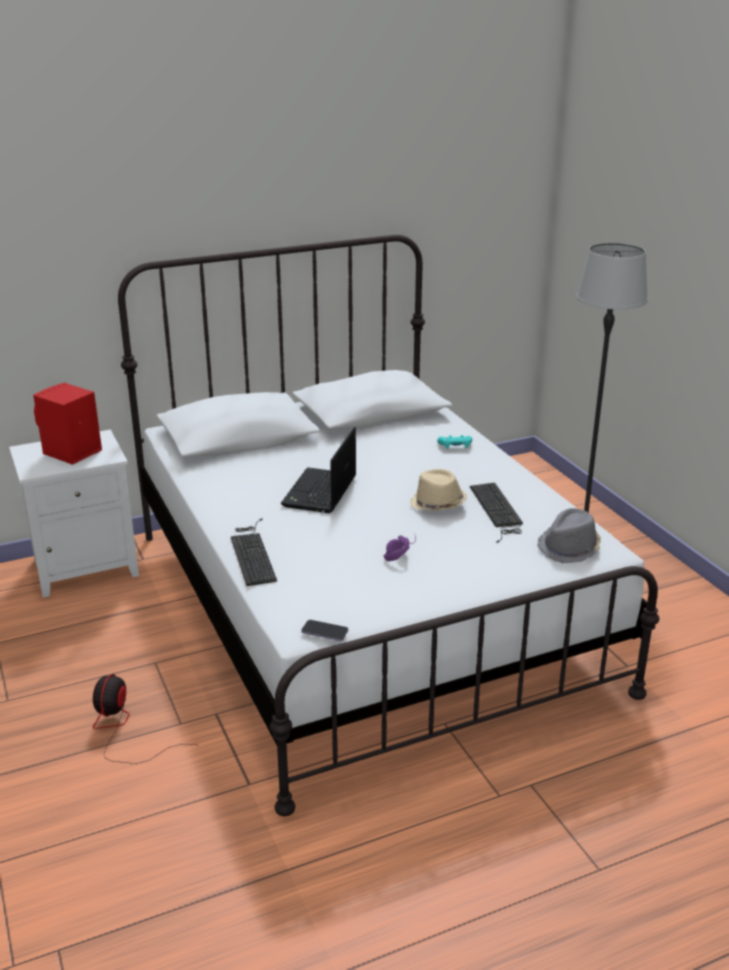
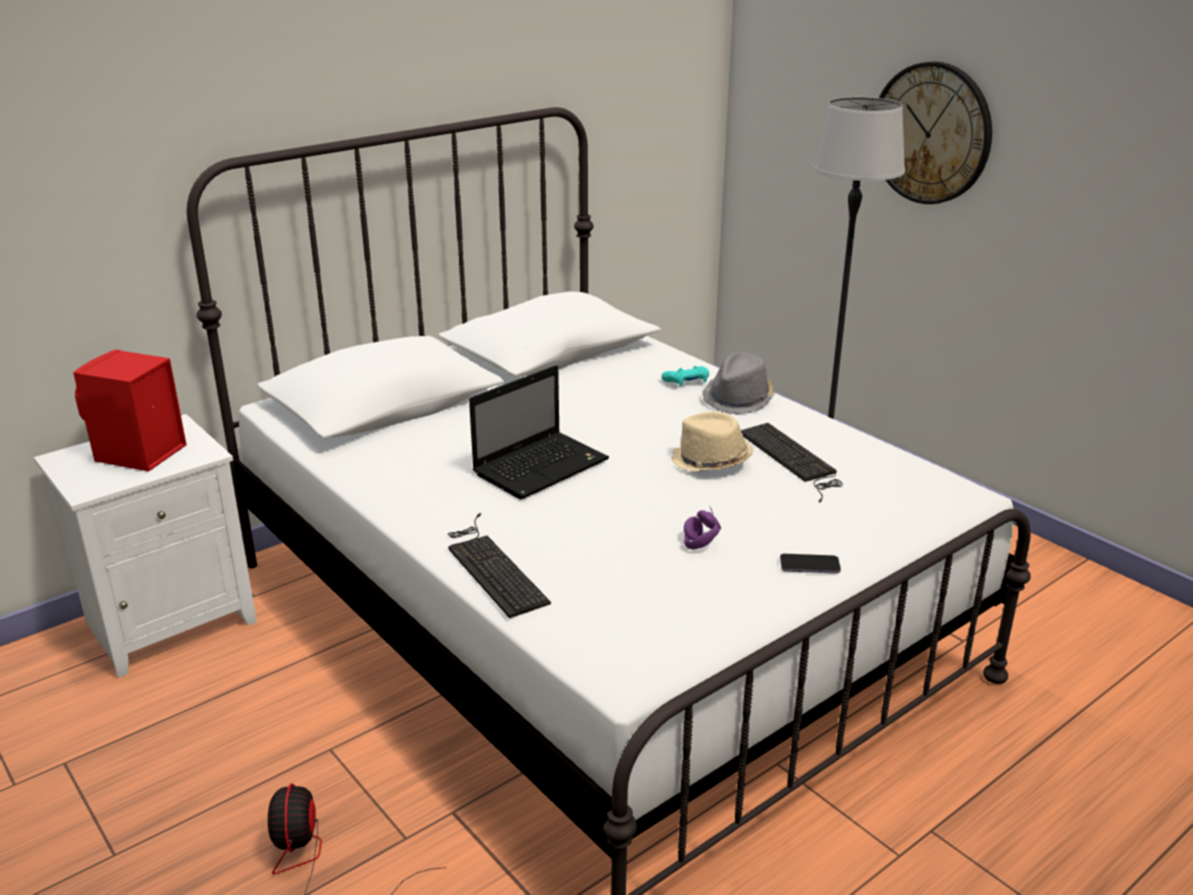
camera: 15 degrees left, 0 degrees up
(320, 493) = (542, 466): laptop -> laptop turned 135 degrees counterclockwise
(324, 632) = (664, 670): phone -> phone (809, 566)
(569, 548) = (915, 497): grey hat -> grey hat (739, 399)
(676, 275) = (931, 133): none -> wall clock

